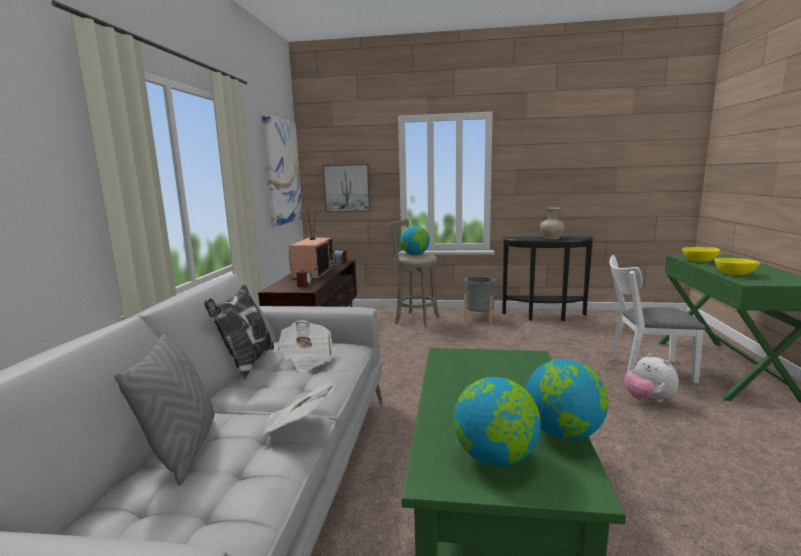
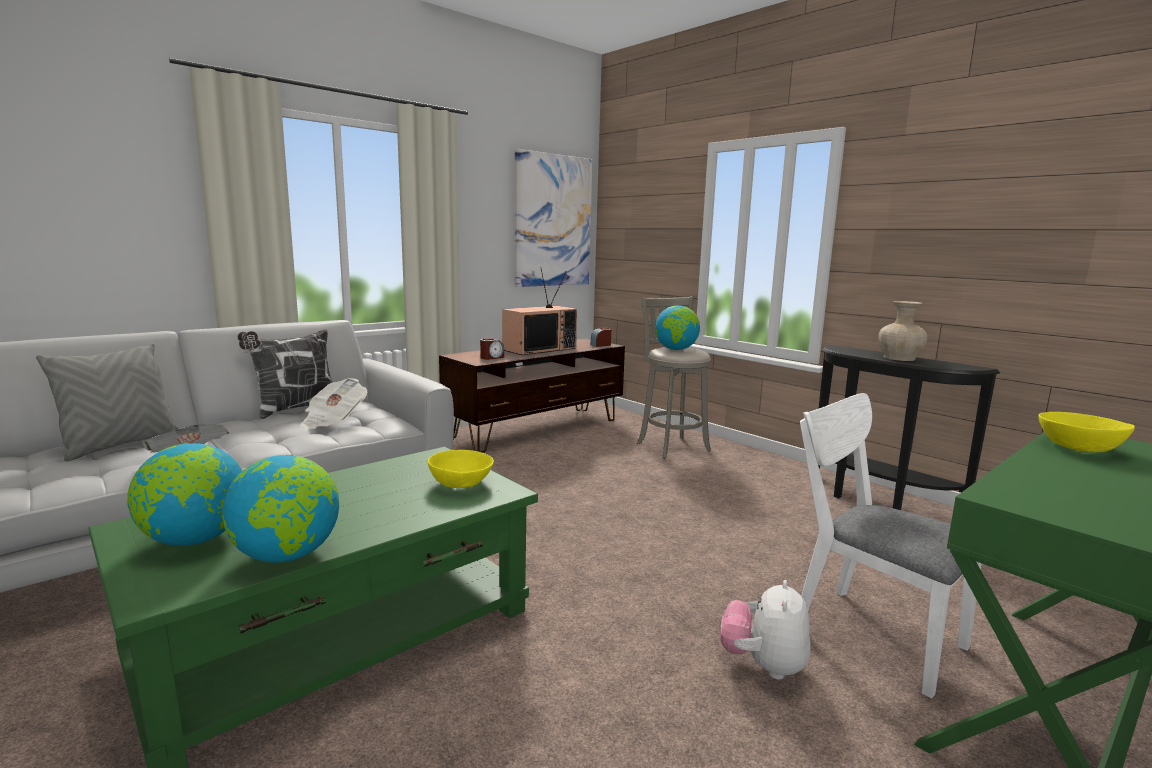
camera: 40 degrees right, 0 degrees up
(347, 188) = (641, 247): picture -> none
(479, 318) = (761, 470): grey planter -> none
(734, 274) = (1044, 480): yellow bowl -> yellow bowl (461, 483)

